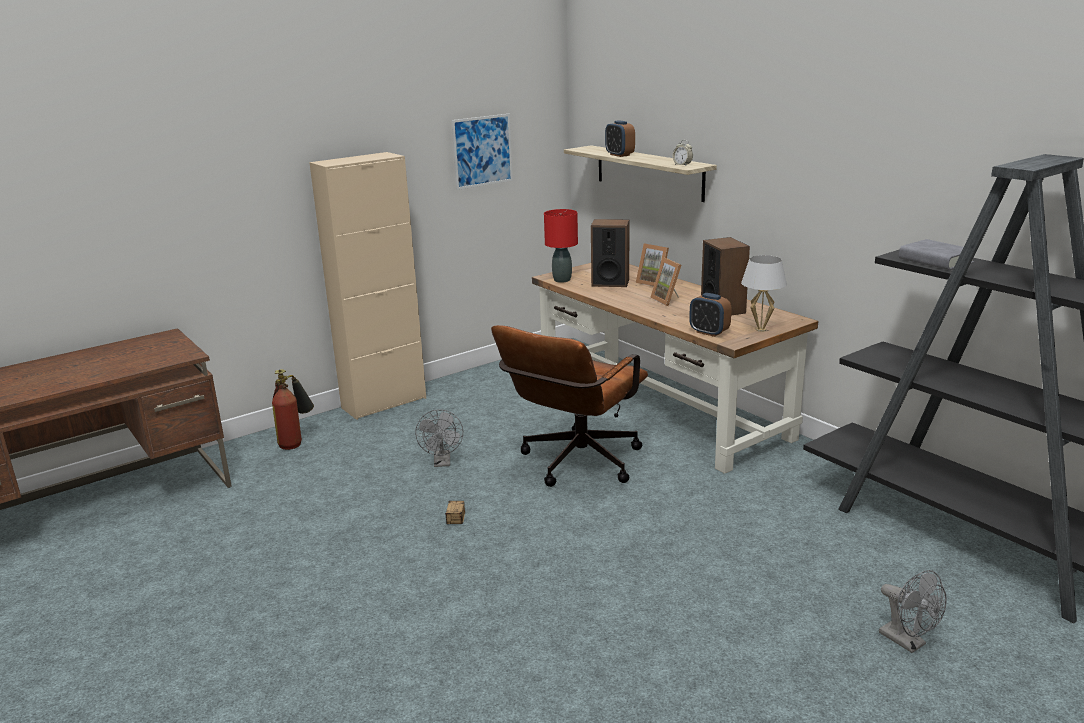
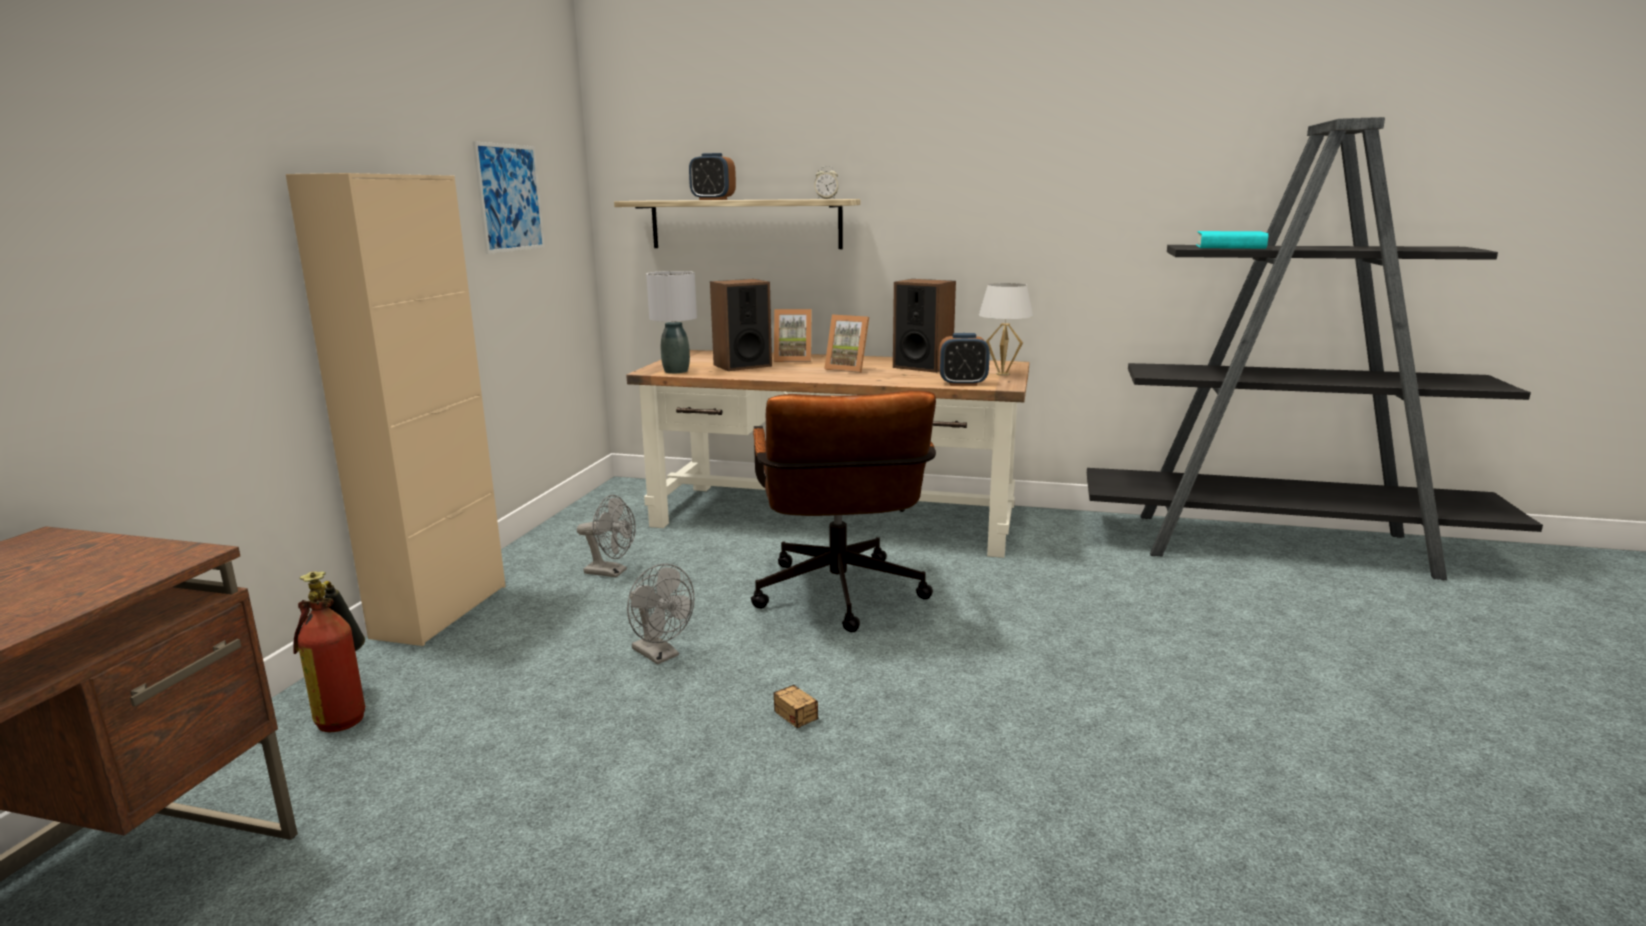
camera: 40 degrees left, 5 degrees down
(562, 280) = (676, 371): red table lamp -> grey table lamp
(908, 642) = (1405, 643): grey fan -> grey fan (611, 572)
(935, 260) = (1230, 247): grey book -> turquoise book

